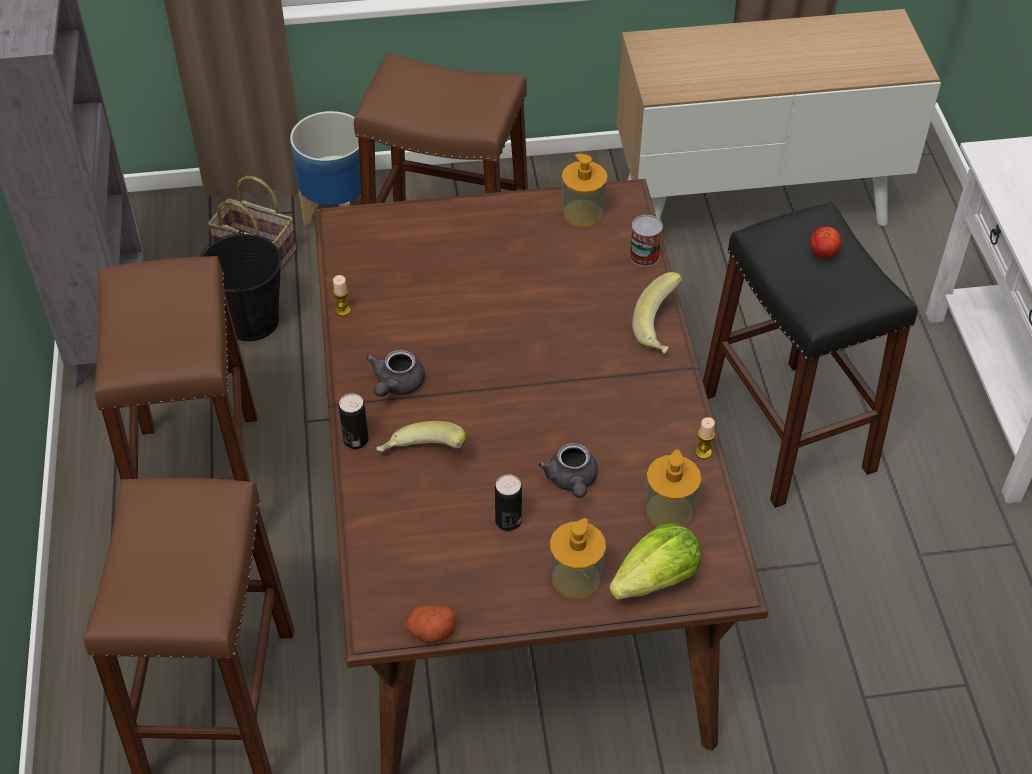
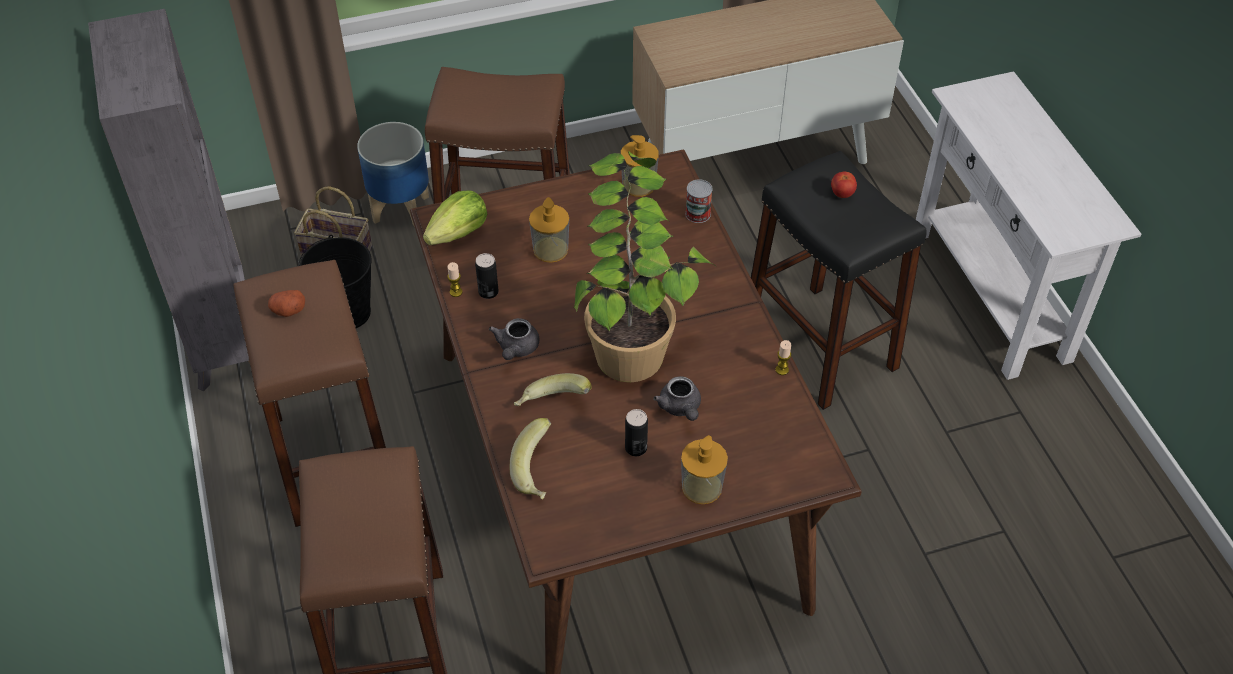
camera: 10 degrees left, 0 degrees up
(356, 440) = (493, 399): can -> can (488, 292)
(431, 631) = (593, 547): potato -> potato (288, 310)
(537, 379) = (633, 328): none -> potted plant
(656, 580) = (767, 478): lettuce -> lettuce (459, 234)
(662, 329) = (726, 273): banana -> banana (538, 472)
(669, 511) = (765, 422): soap dispenser -> soap dispenser (550, 249)

